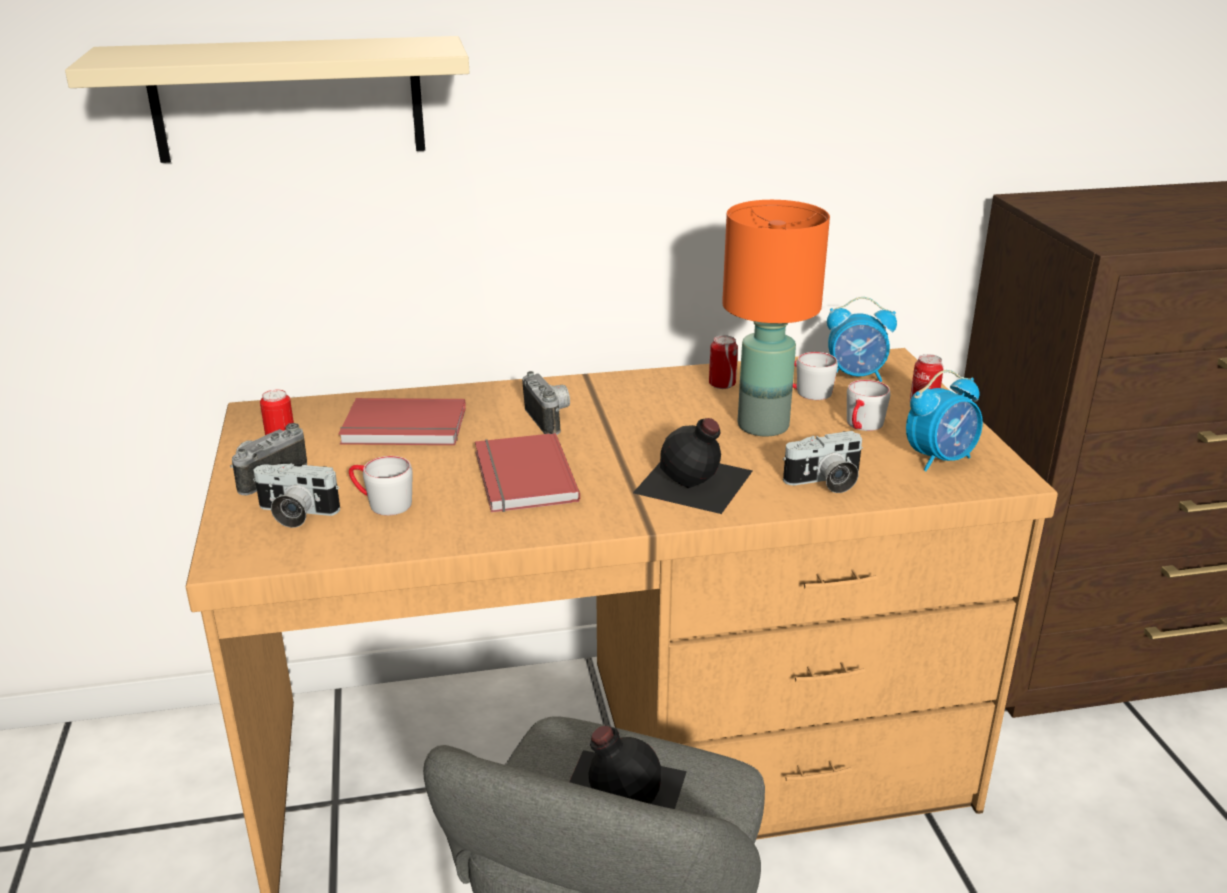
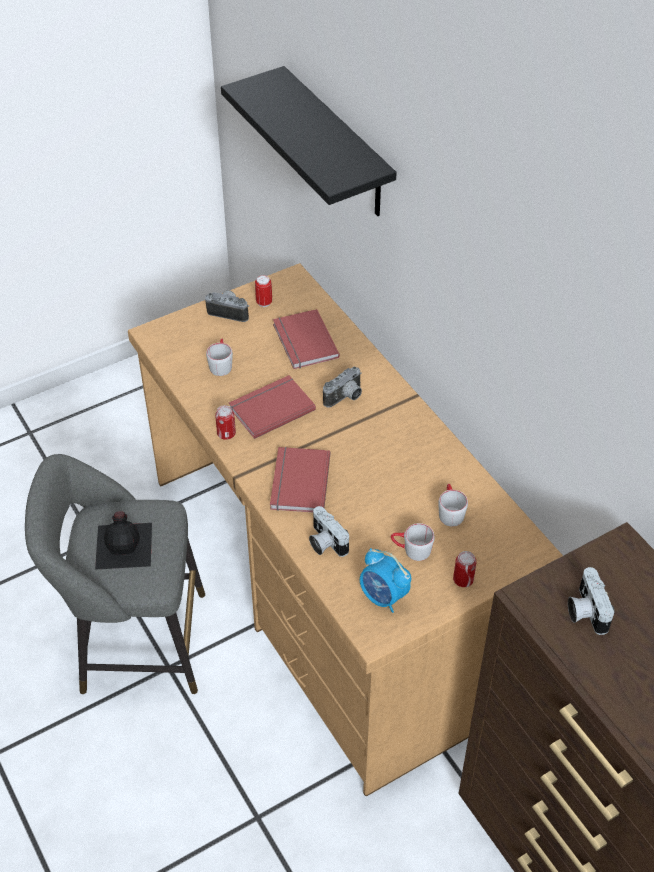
camera: 70 degrees right, 20 degrees up
(288, 99) = (337, 145): beige shelf -> black shelf
(295, 514) = (197, 338): camera -> camera (585, 610)
(694, 482) = (297, 482): black bottle -> red book
(722, 384) = (437, 466): can -> can (226, 434)
(761, 425) = (386, 498): orange table lamp -> none
(856, 376) = (492, 536): alarm clock -> none

